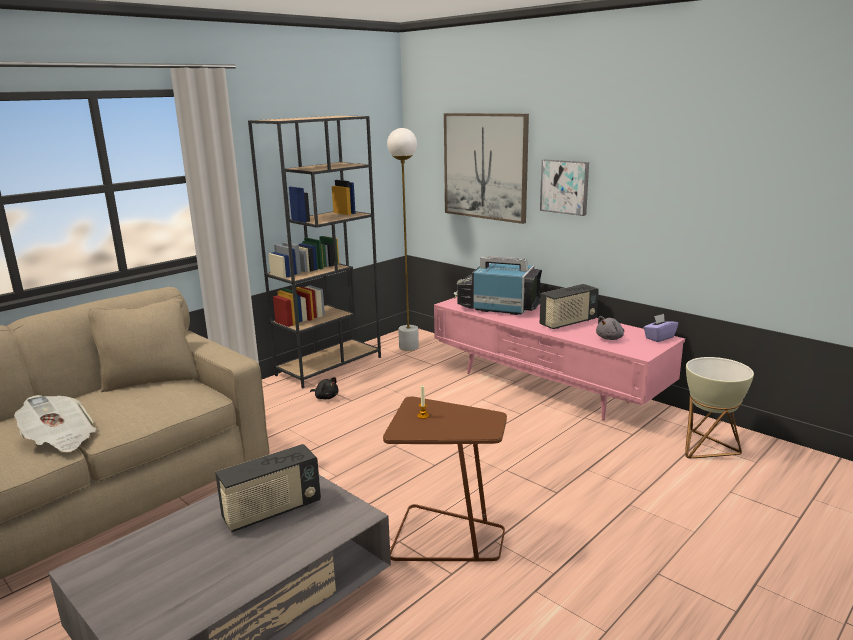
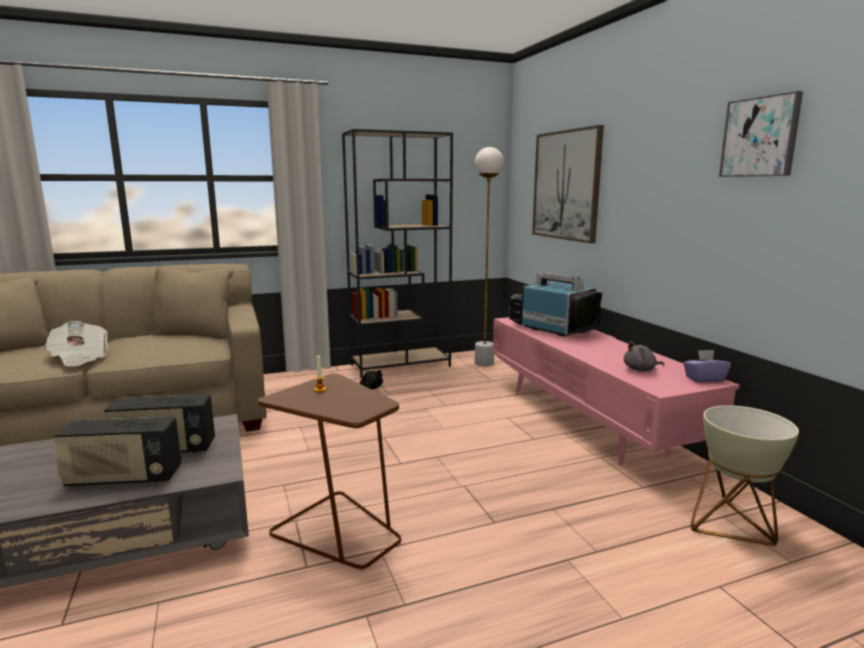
camera: 25 degrees right, 5 degrees down
(565, 186) = (630, 201): picture -> picture (760, 137)
(568, 323) = (610, 350): radio -> radio (123, 478)

